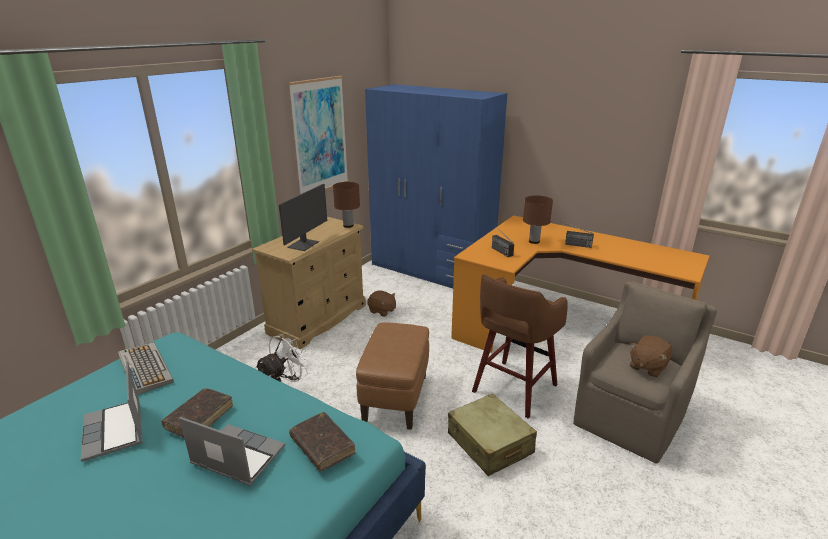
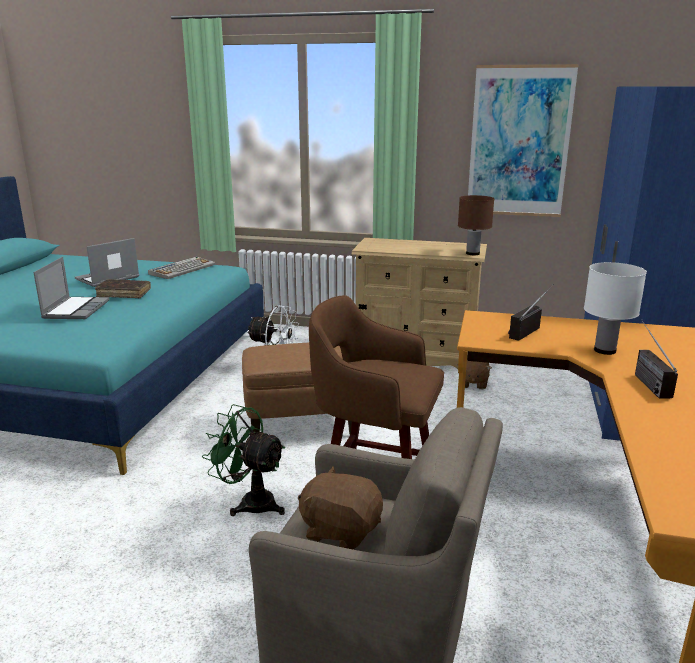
camera: 70 degrees right, 5 degrees down
(304, 244) = (395, 248): monitor -> none
(322, 446) = (86, 330): brown book -> none
(489, 443) = (250, 502): beige suitcase -> green fan
(534, 241) = (605, 350): brown table lamp -> white table lamp

